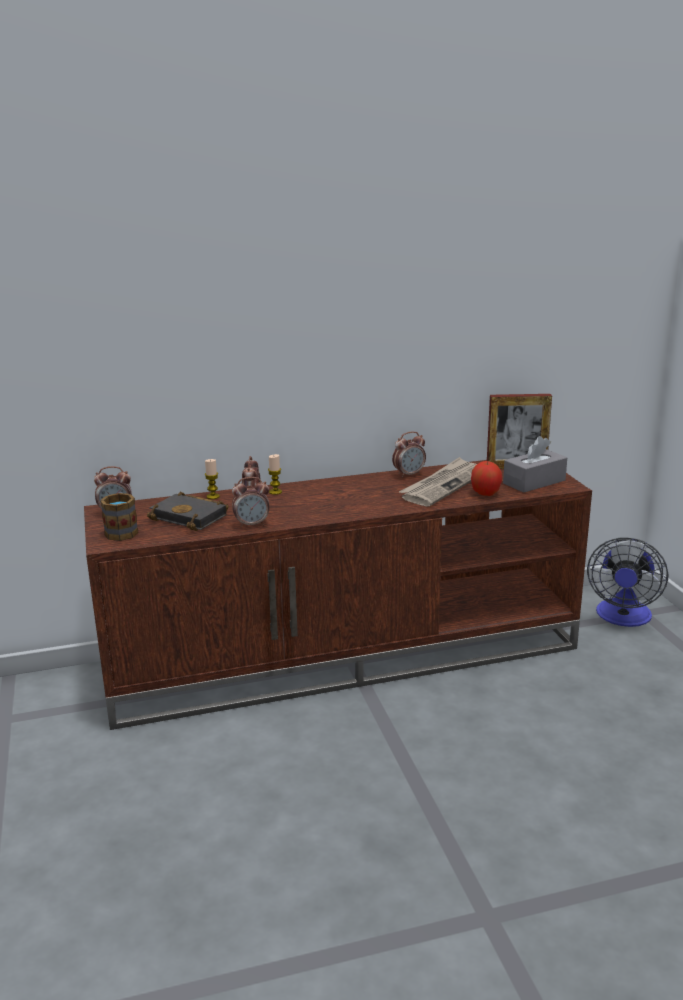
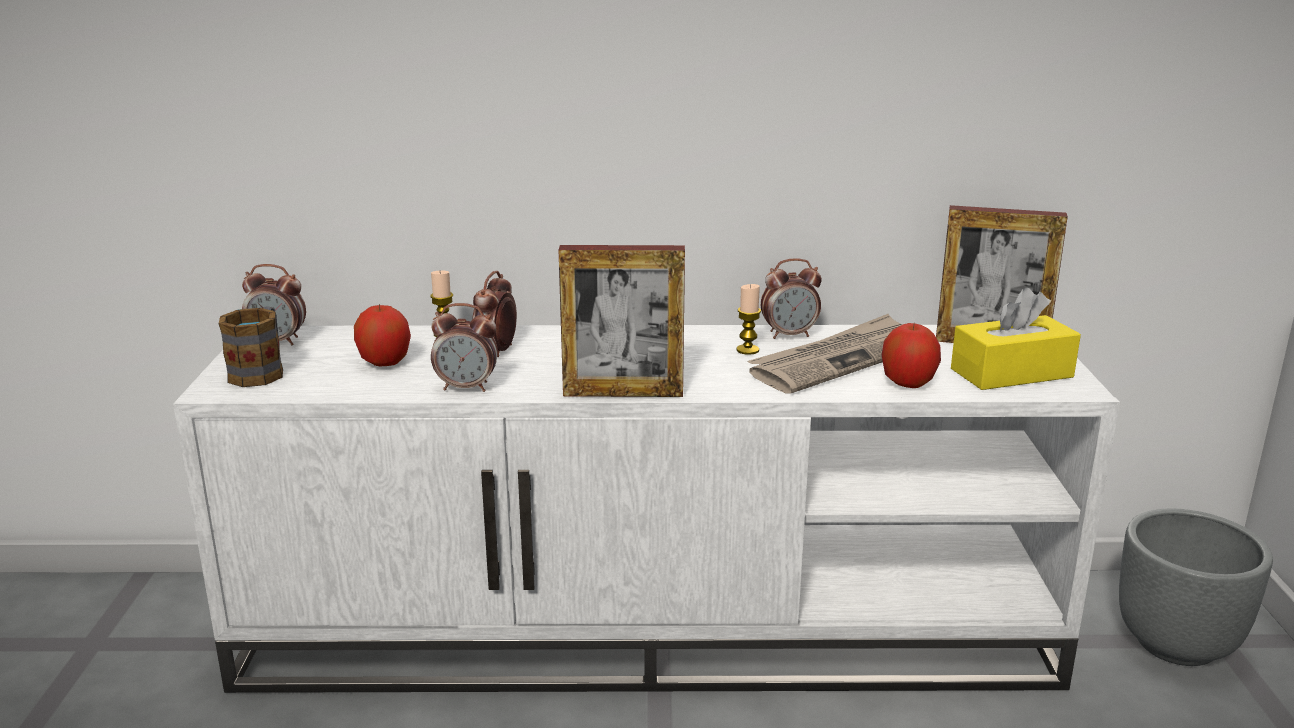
camera: 15 degrees right, 0 degrees up
(192, 517) = (384, 362): black book -> apple
(275, 492) = (547, 338): candle -> candle (747, 350)
(340, 517) = (623, 393): none -> picture frame
(345, 655) = (651, 629): brown tv stand -> white tv stand
(534, 482) = (1011, 373): grey tissue box -> yellow tissue box
(623, 618) = (1178, 643): fan -> grey planter

